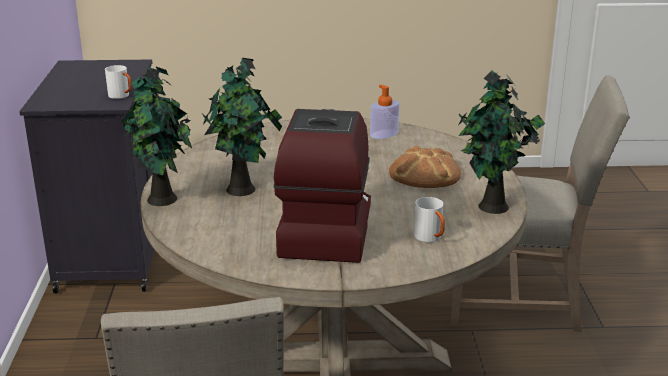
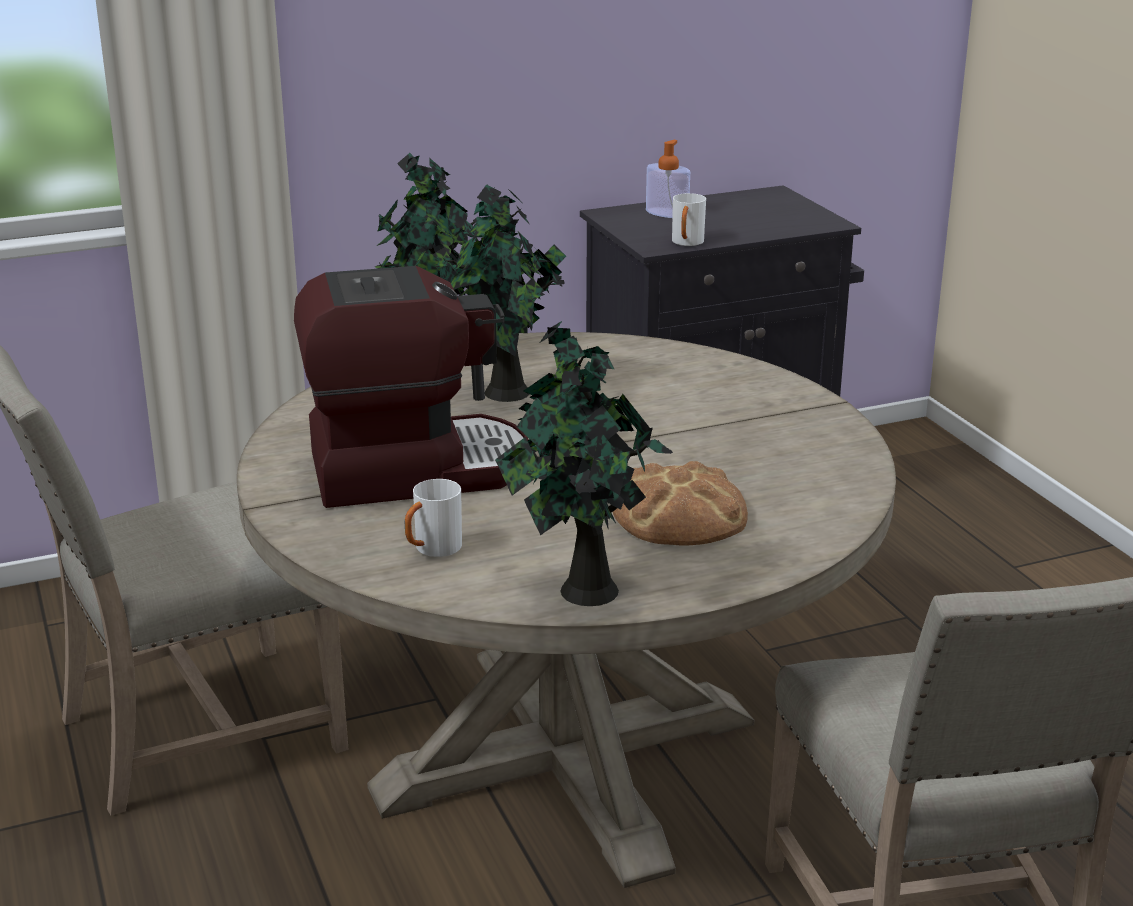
camera: 70 degrees right, 0 degrees up
(384, 134) = (819, 456): soap dispenser -> soap dispenser (667, 213)

